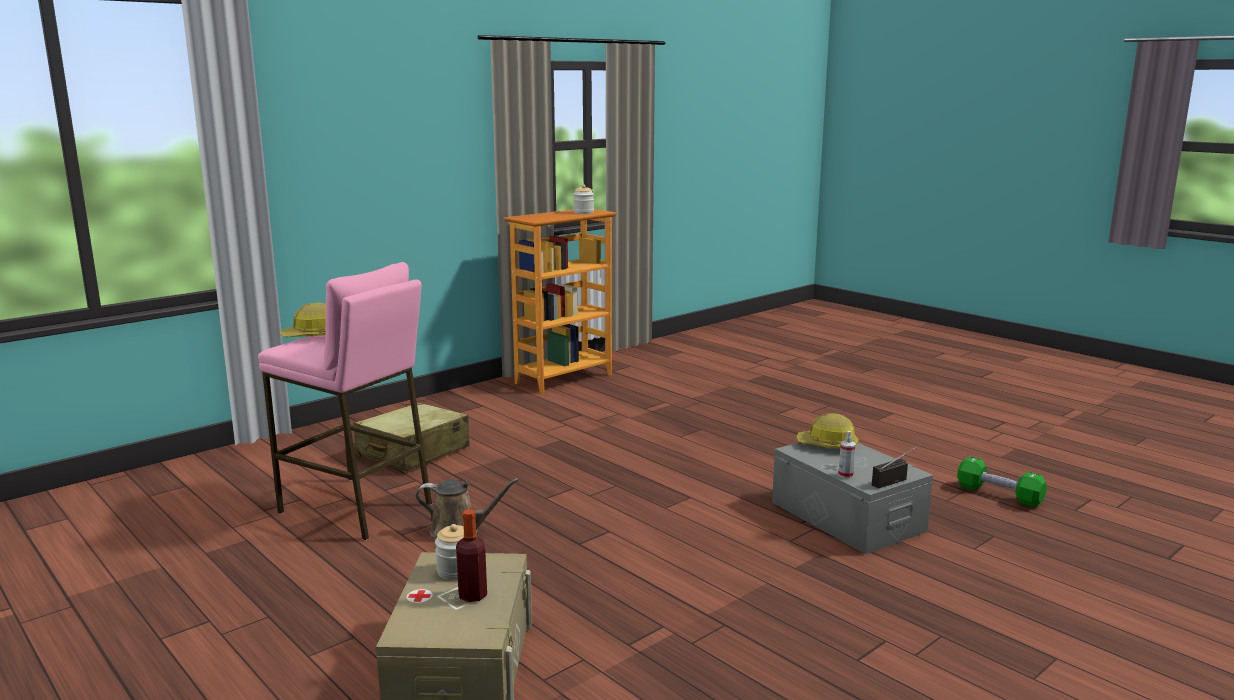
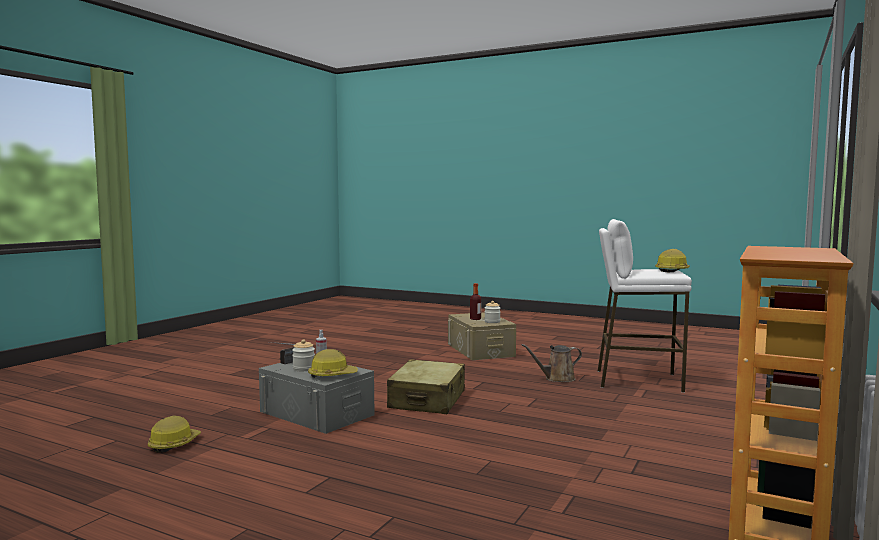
camera: 160 degrees right, 10 degrees down
(356, 508) = (637, 380): pink stool -> white stool
(413, 453) = (691, 412): beige suitcase -> beige suitcase (427, 400)
(583, 212) = (783, 255): jar -> jar (304, 368)
(999, 495) = (174, 444): green dumbbell -> hard hat

